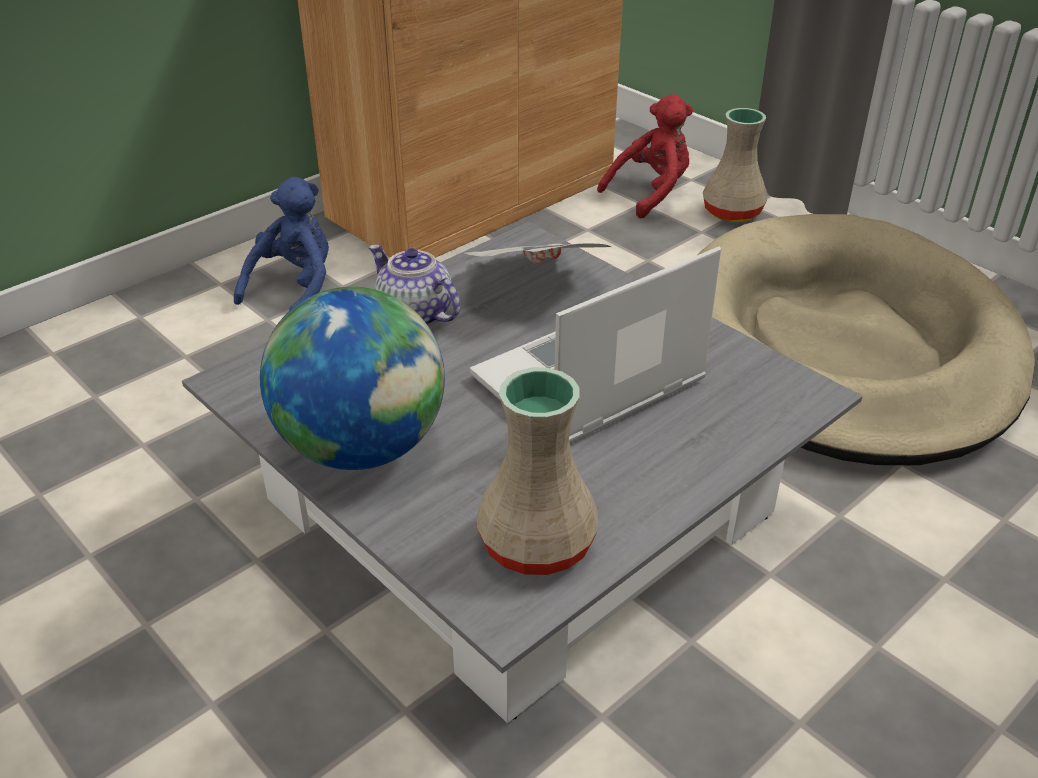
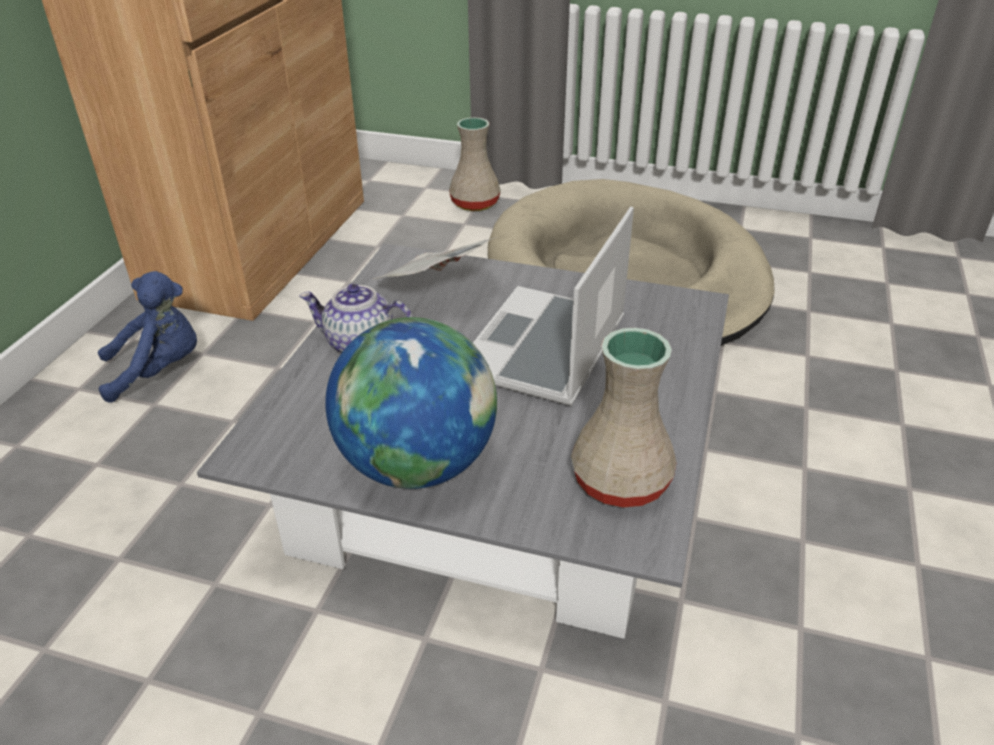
camera: 30 degrees left, 0 degrees up
(295, 289) = (159, 370): blue plush toy -> blue plush toy turned 75 degrees clockwise
(650, 193) = (403, 206): red plush toy -> none

